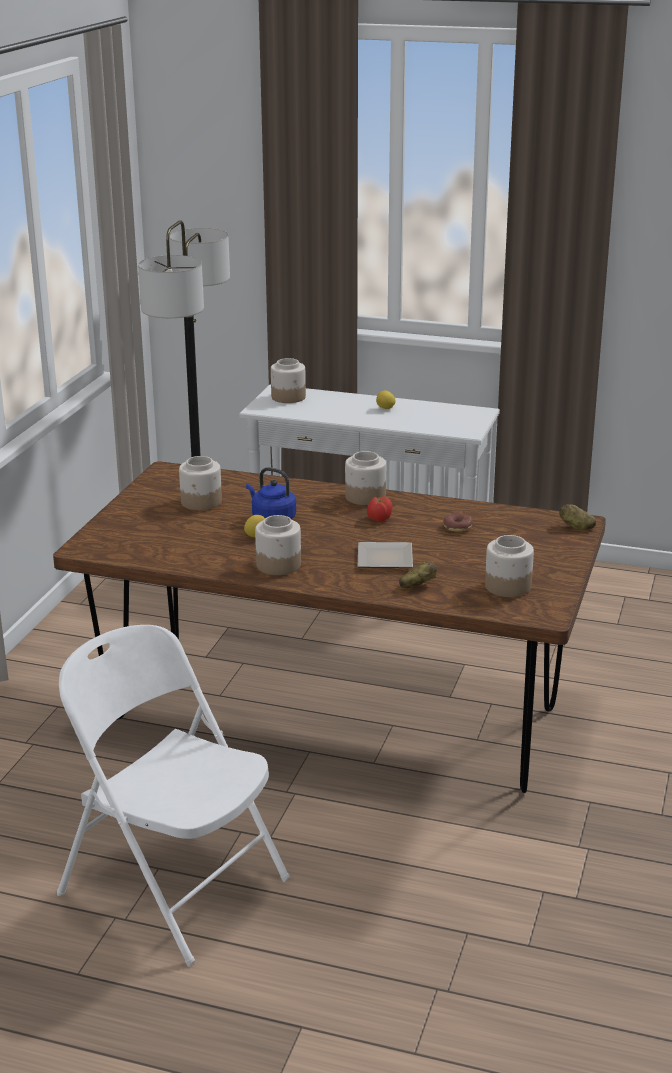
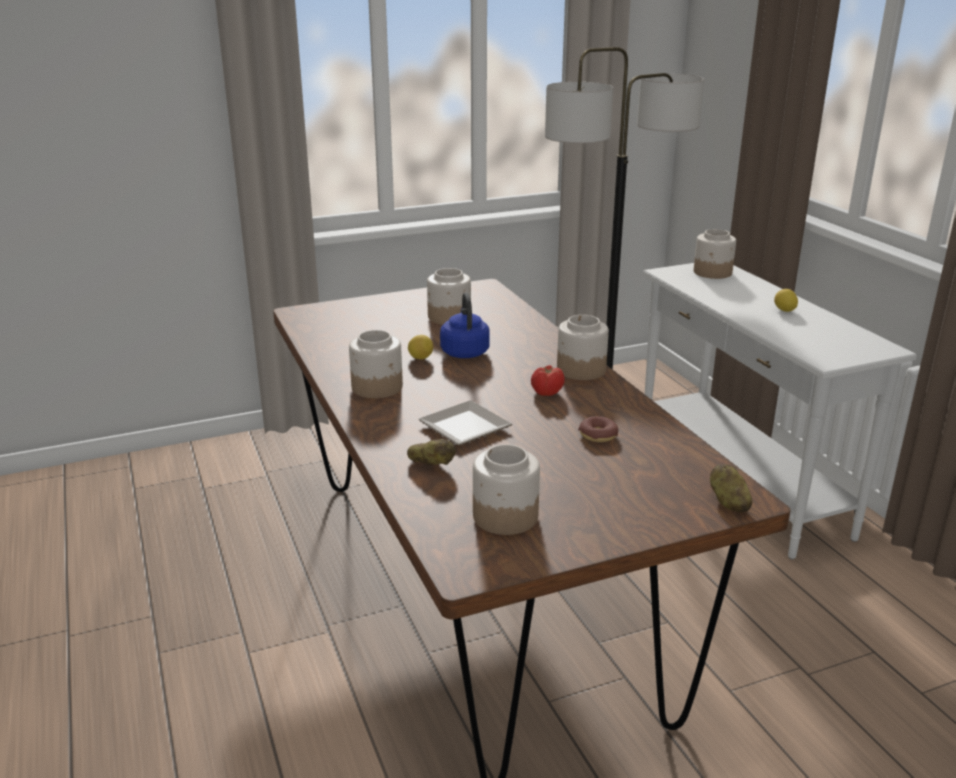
camera: 50 degrees right, 0 degrees up
(174, 886) = (133, 637): white chair -> none

